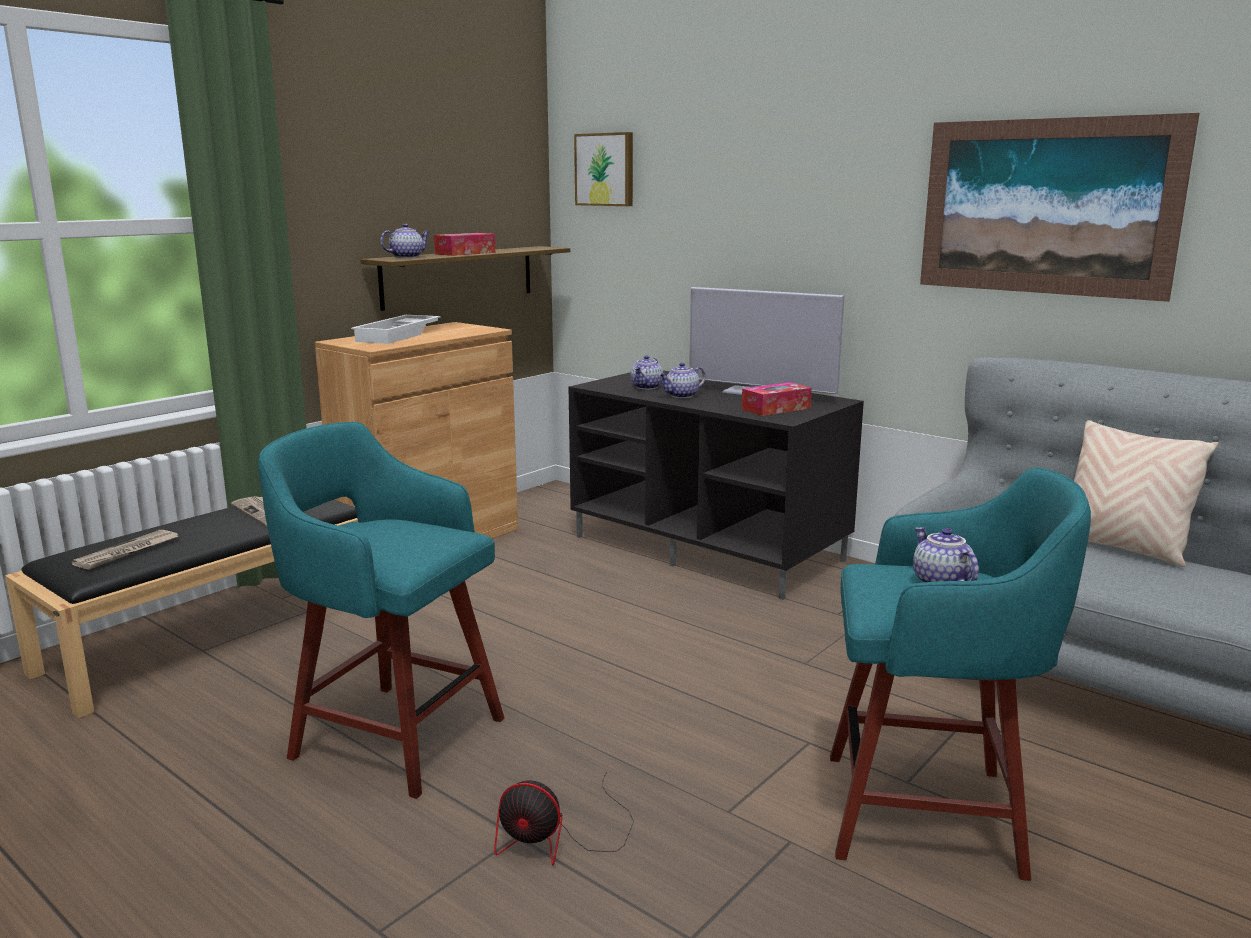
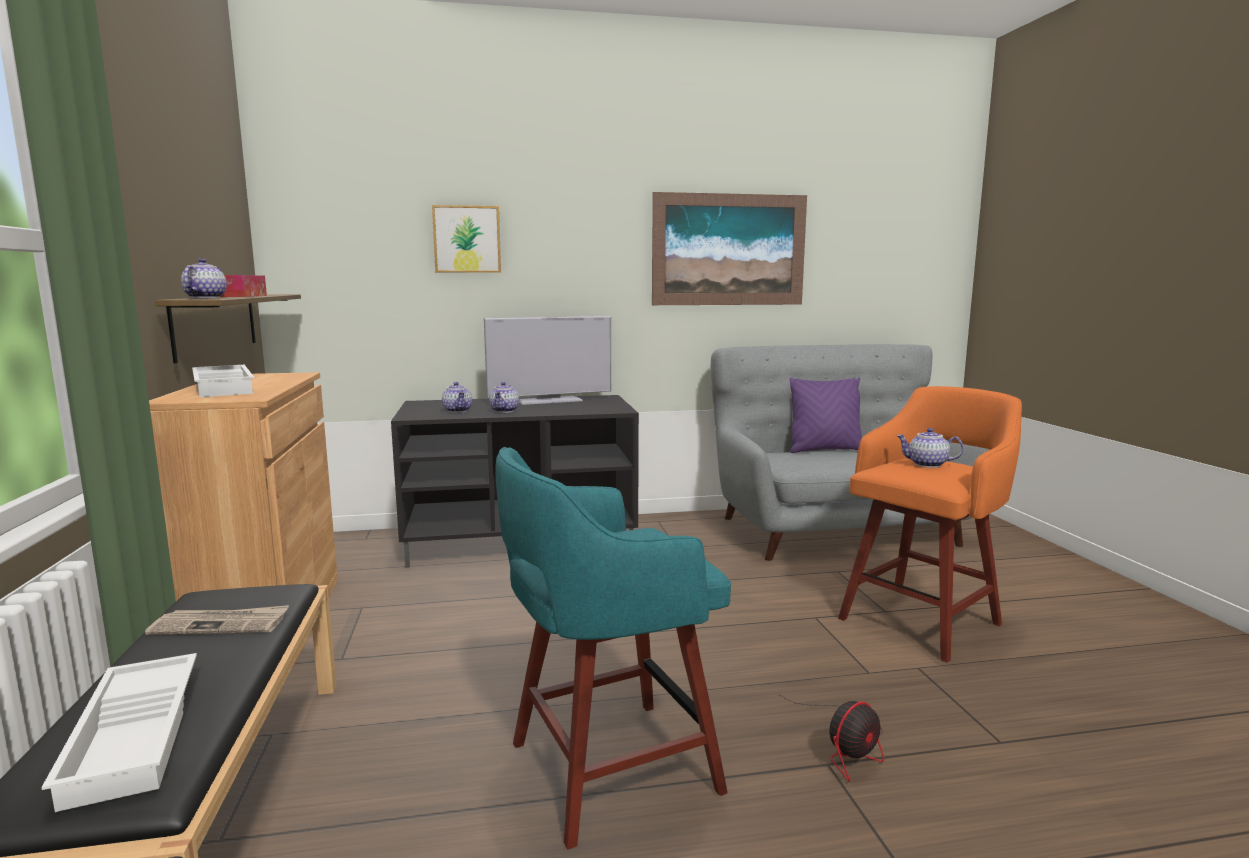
camera: 50 degrees left, 5 degrees down
(127, 552) = (138, 736): newspaper -> white tray
(605, 169) = (333, 218): picture -> picture (467, 239)
(776, 409) = (592, 406): tissue box -> none
(929, 814) = (922, 620): turquoise stool -> orange stool
(1120, 548) = (824, 450): beige pillow -> purple pillow

